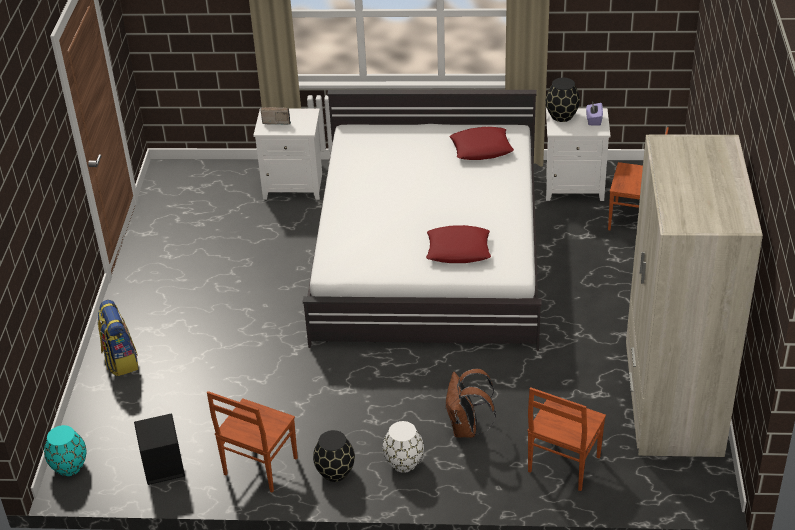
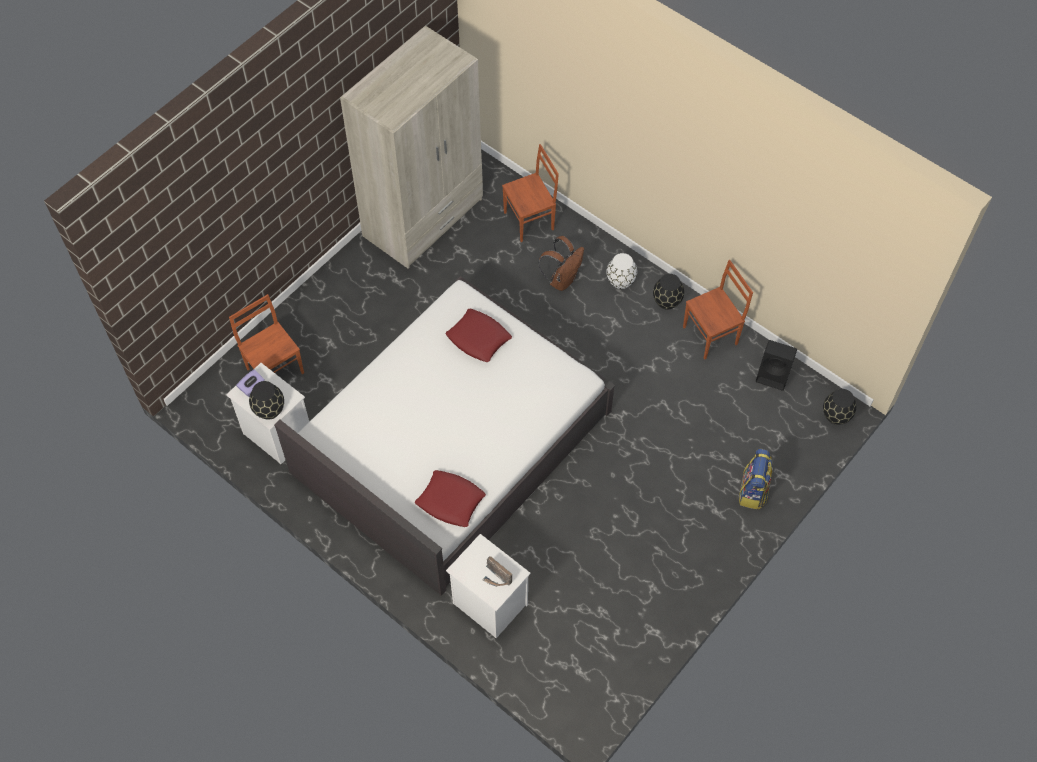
camera: 145 degrees left, 20 degrees up
(70, 466) = (835, 415): turquoise vase -> black vase
(481, 148) = (358, 432): red pillow -> red pillow (450, 501)

